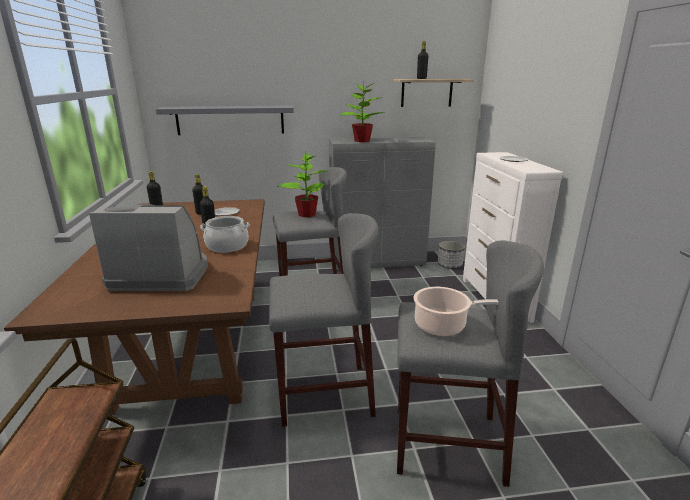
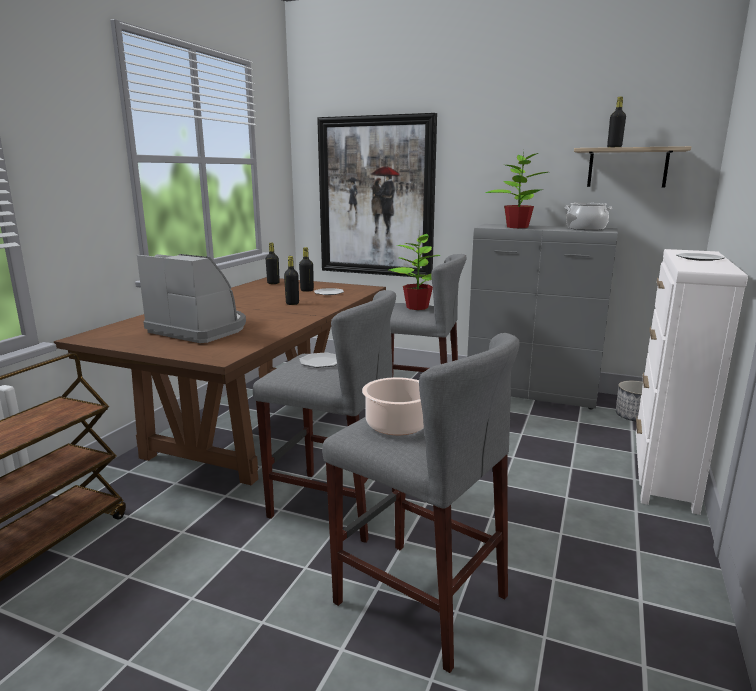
camera: 30 degrees right, 5 degrees down
(227, 246) = (285, 318): cooking pot -> cooking pot (585, 228)
(230, 120) = (376, 197): grey shelf -> picture
(307, 283) = (321, 362): none -> plate

